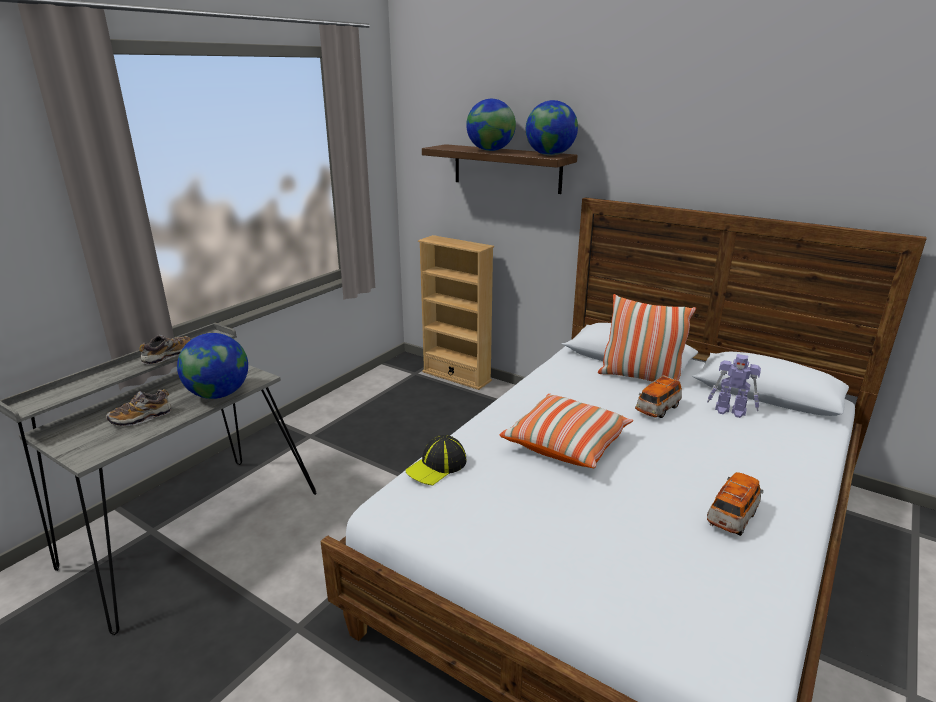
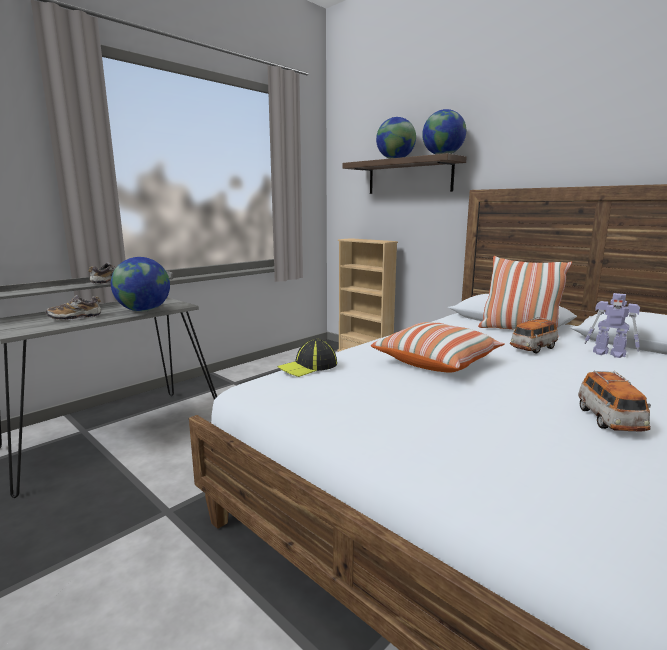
camera: 10 degrees right, 10 degrees down
(732, 517) = (609, 420): toy car -> toy car turned 135 degrees clockwise

